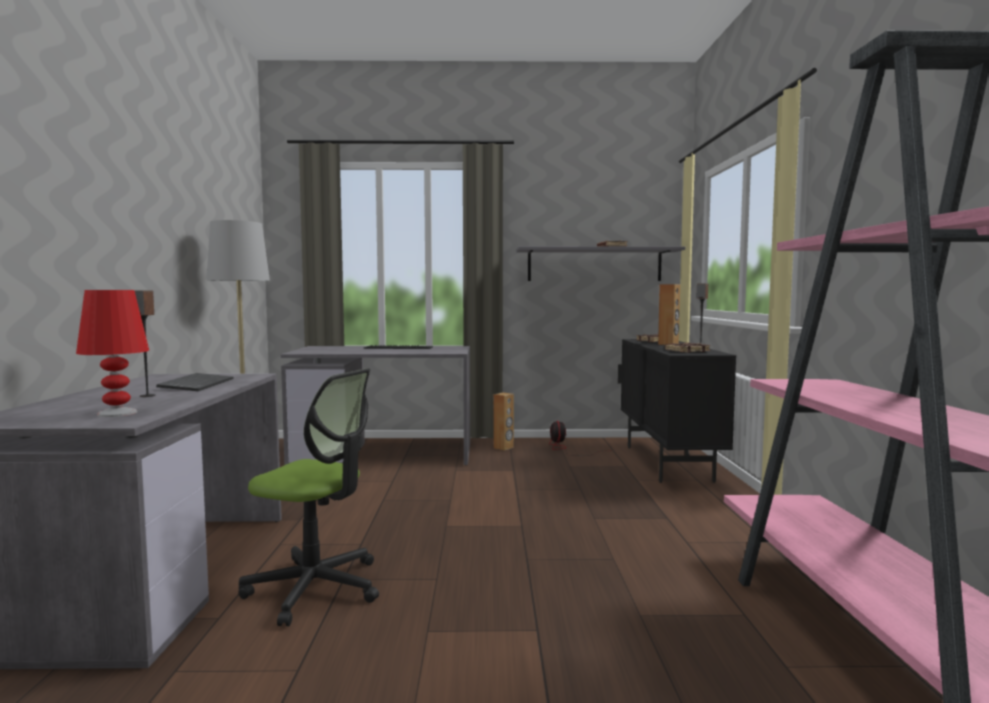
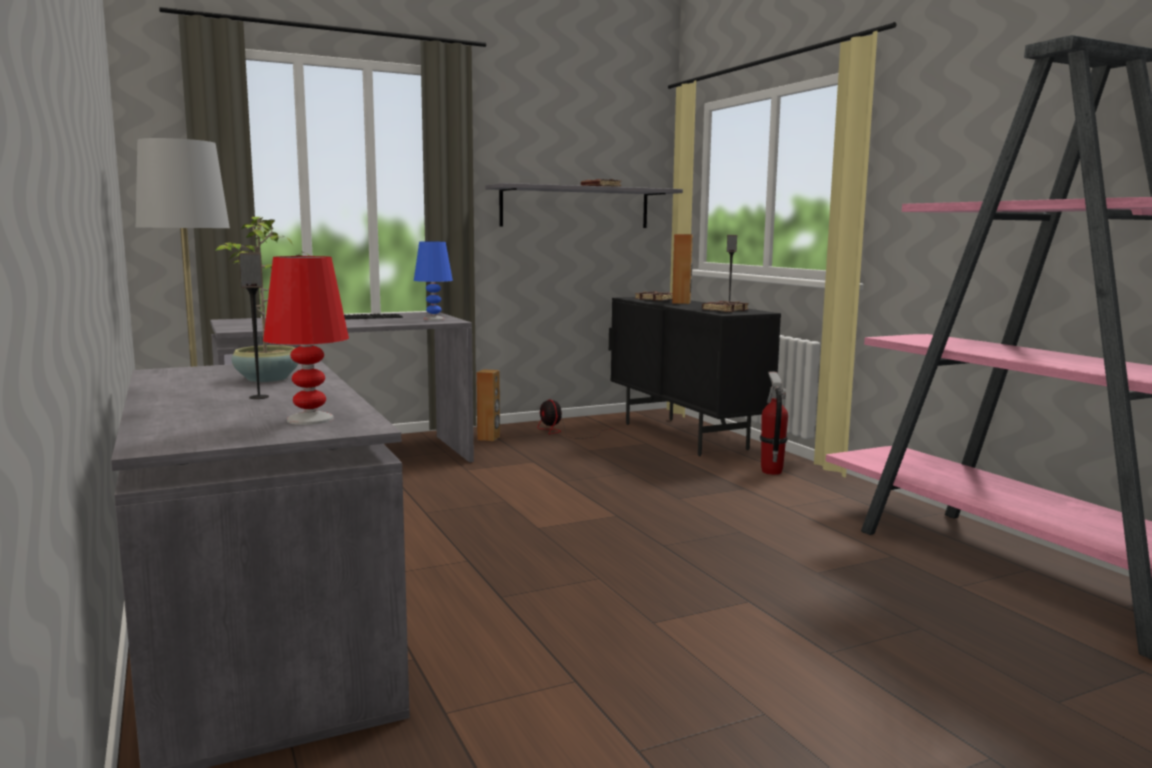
camera: 25 degrees left, 5 degrees up
(196, 384) = (267, 379): keyboard -> potted plant
(315, 588) = (482, 610): office chair -> none
(447, 350) = (433, 319): none -> blue table lamp
(713, 506) = (771, 471): none -> fire extinguisher

